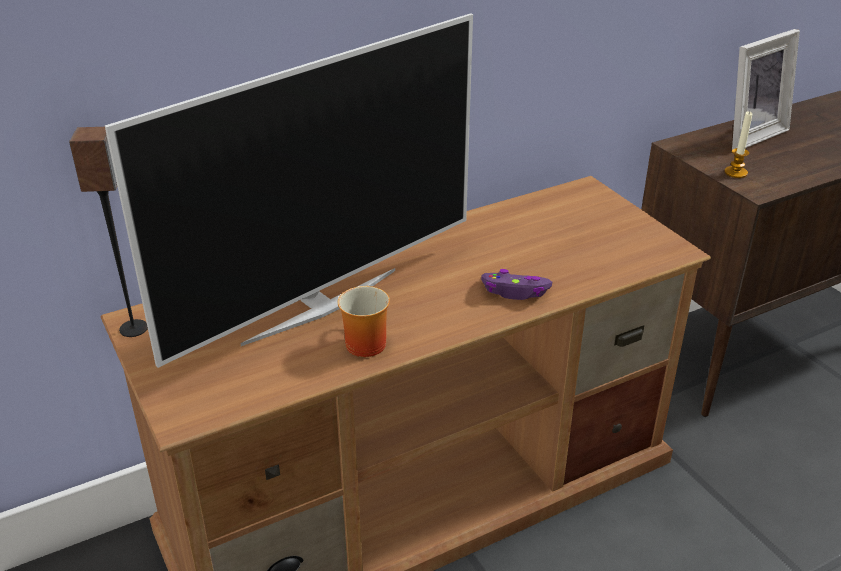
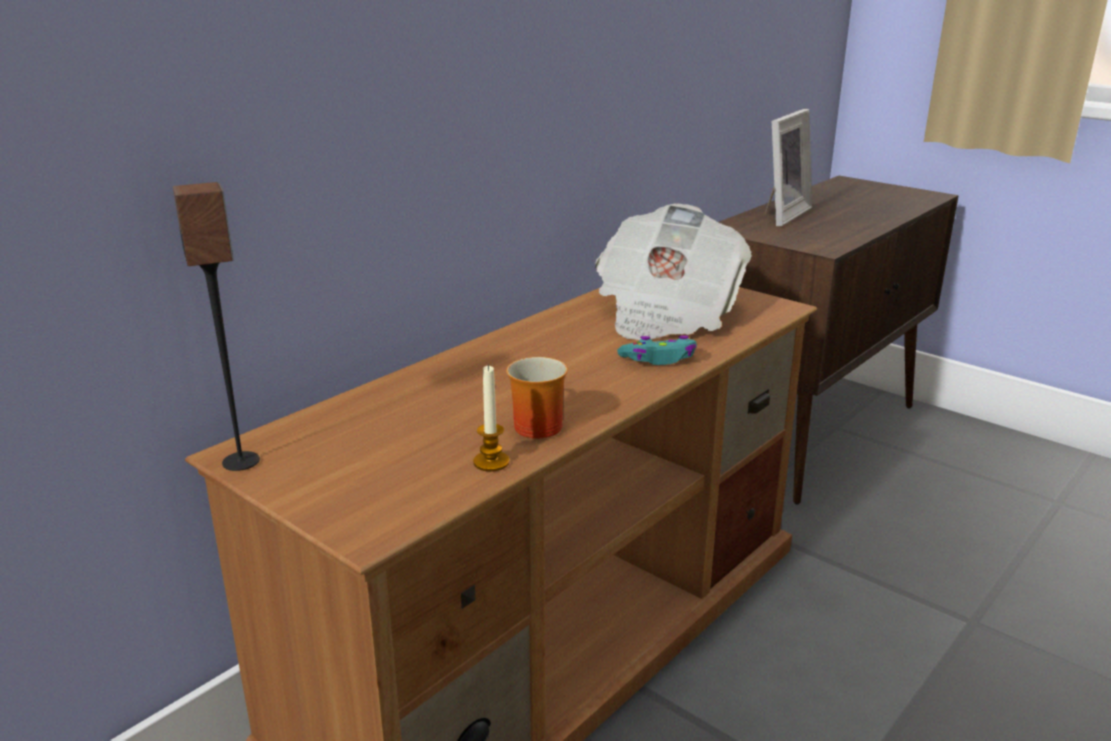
camera: 20 degrees left, 10 degrees down
(320, 304) = (458, 402): television -> none
(515, 291) = (659, 359): purple game controller -> turquoise game controller
(559, 238) = (666, 313): none -> newspaper
(735, 172) = (794, 240): candle -> candle (491, 462)

